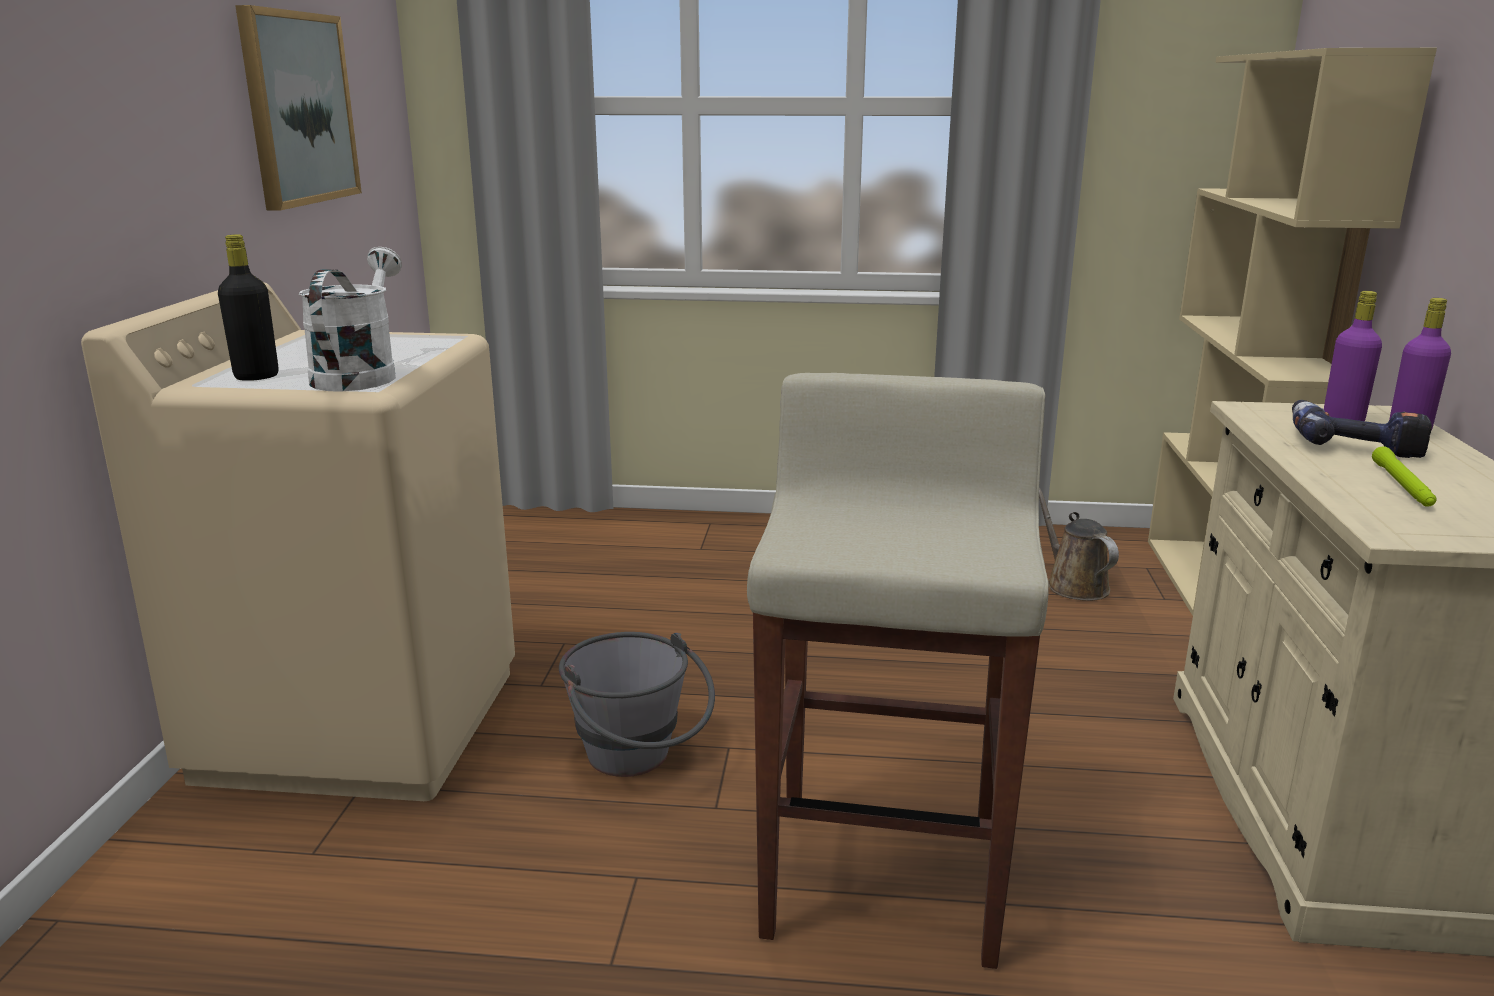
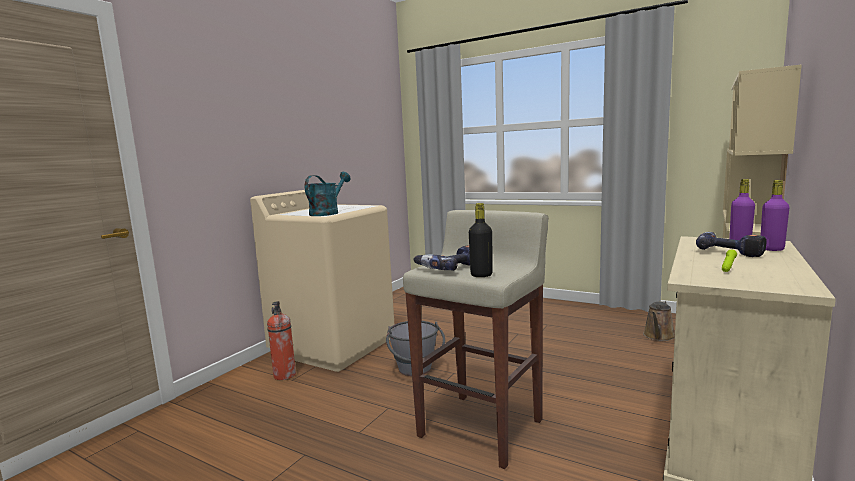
camera: 25 degrees right, 10 degrees down
(256, 377) = (298, 213): black bottle -> black bottle (481, 275)
(279, 844) = (284, 375): none -> fire extinguisher
(298, 108) = (350, 134): picture -> none
(360, 375) = (327, 213): white watering can -> turquoise watering can
(852, 536) = (449, 267): none -> power drill
(1073, 584) = (658, 336): brown watering can -> brown watering can turned 150 degrees counterclockwise

